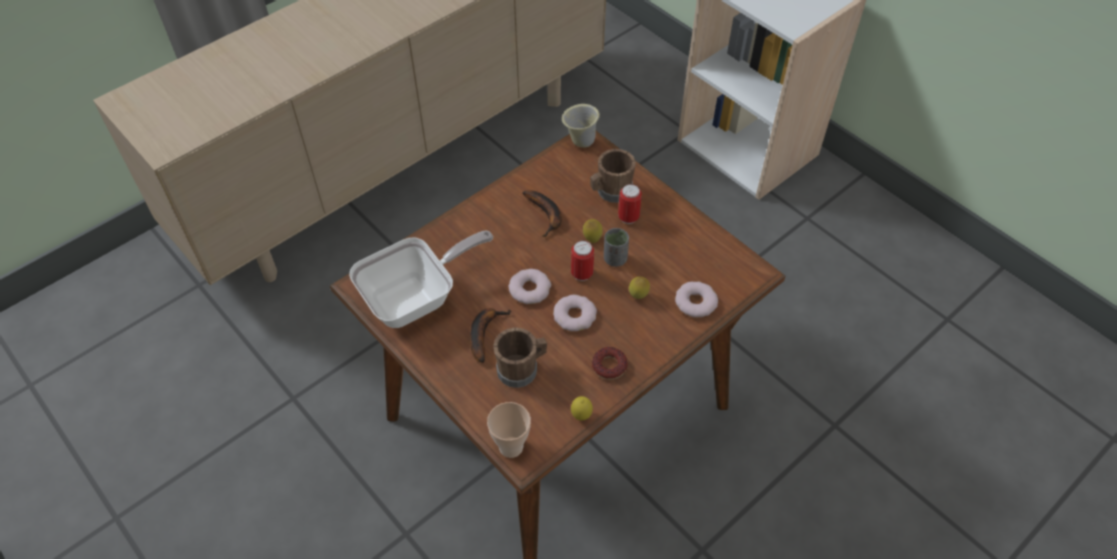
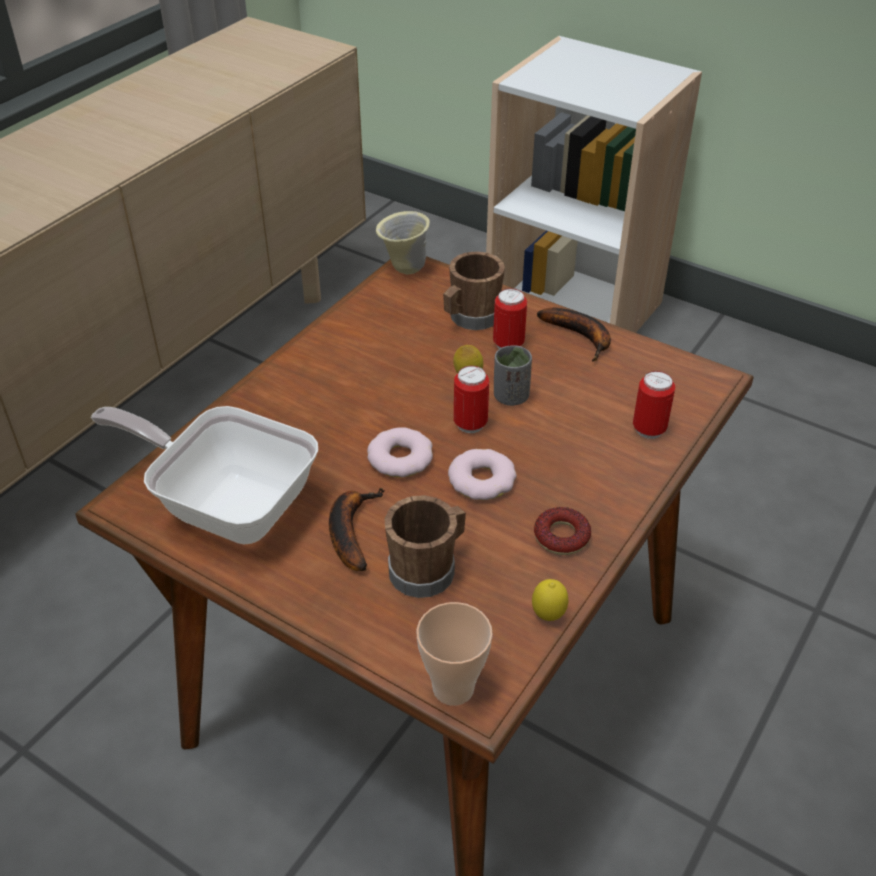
camera: 15 degrees left, 10 degrees down
(417, 299) = (226, 504): frying pan -> frying pan turned 105 degrees counterclockwise
(546, 215) = (390, 361): banana -> banana (581, 337)
(638, 296) = (564, 437): lemon -> none
(695, 302) = (649, 429): donut -> can

